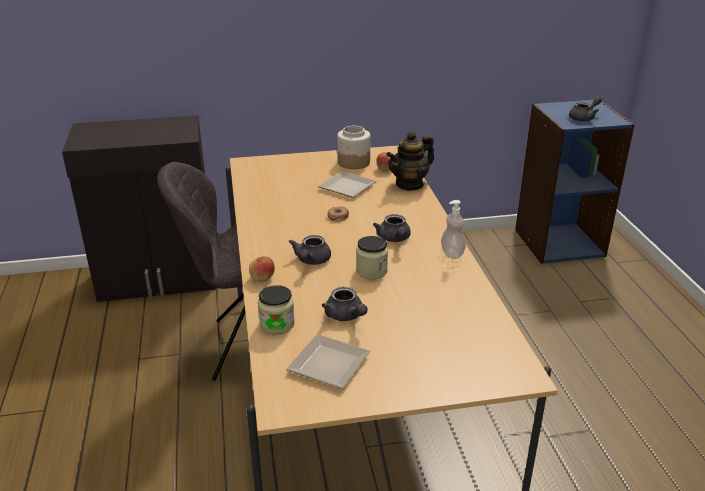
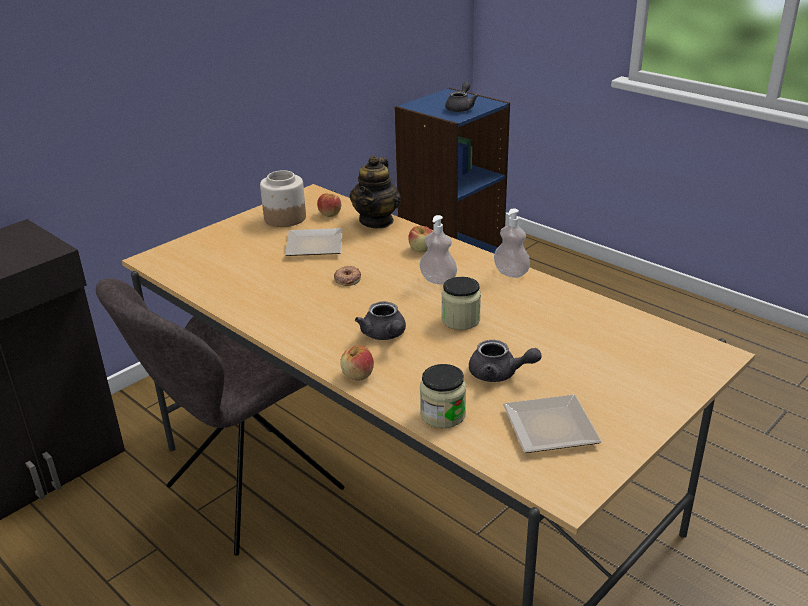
camera: 35 degrees left, 0 degrees up
(394, 239) = (438, 280): grey teapot -> soap dispenser
(413, 214) = (422, 249): none -> apple

